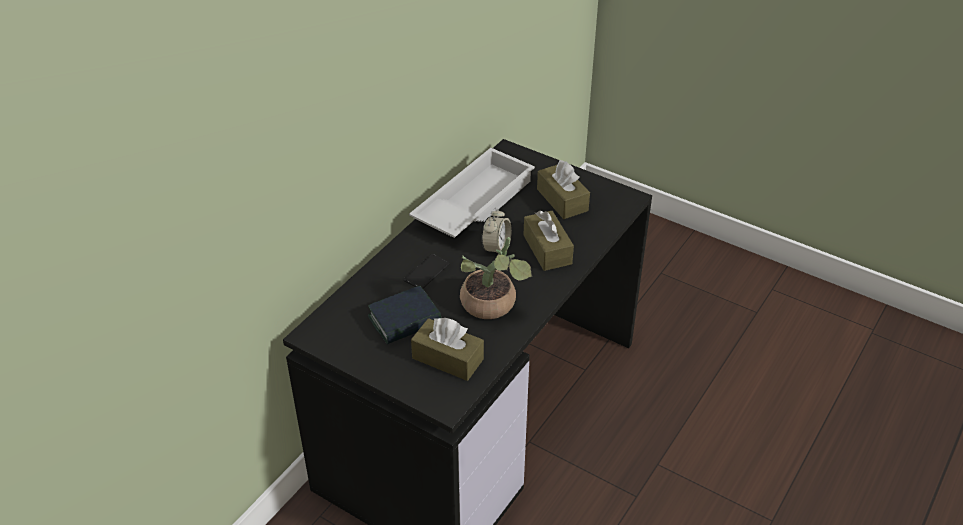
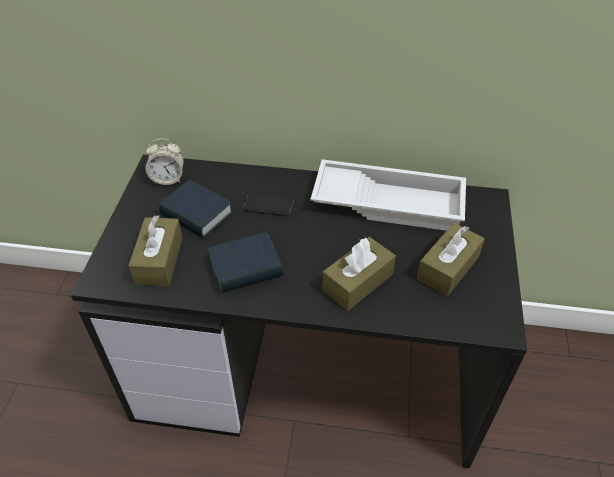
camera: 65 degrees right, 5 degrees up
(492, 307) = (245, 268): potted plant -> book
(496, 248) = (332, 242): alarm clock -> alarm clock (168, 179)

